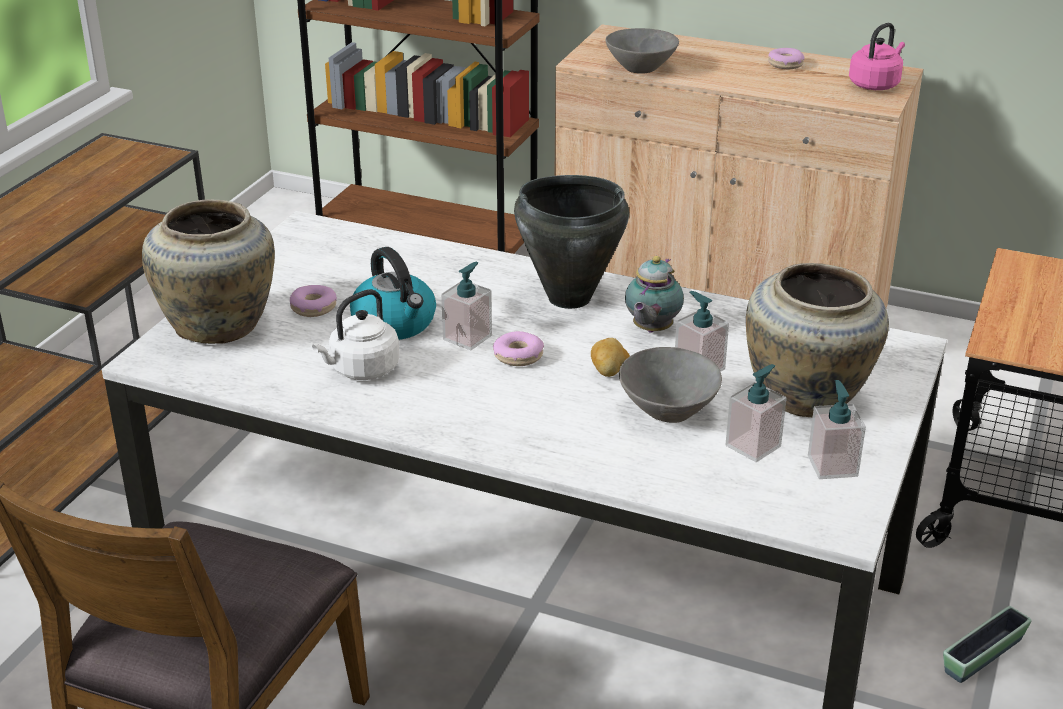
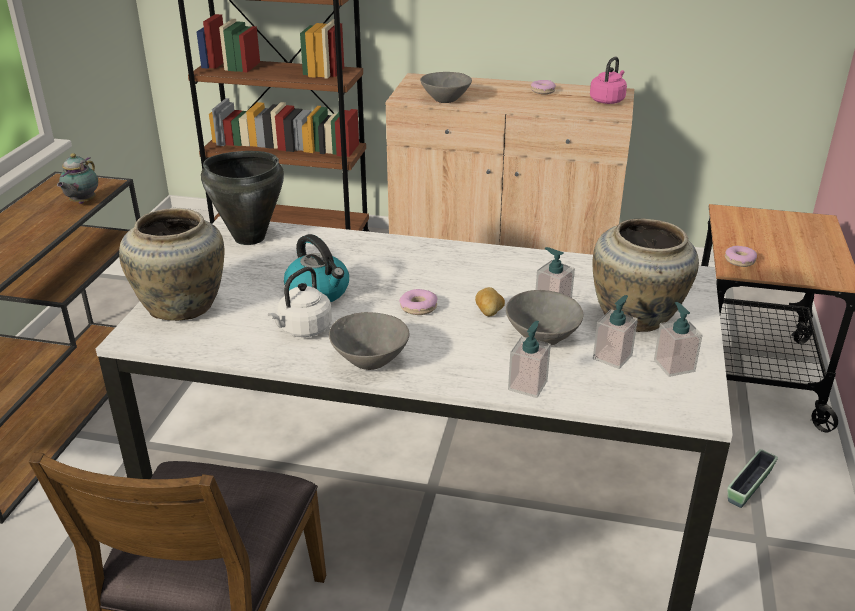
camera: 10 degrees left, 0 degrees up
(314, 307) = (253, 285): donut -> donut (739, 260)
(433, 417) = (369, 360): none -> grey bowl
(467, 337) = (376, 297): soap dispenser -> soap dispenser (527, 385)
(568, 297) = (441, 261): black cooking pot -> black cooking pot (249, 238)
(651, 330) = (508, 279): teapot -> teapot (82, 202)

